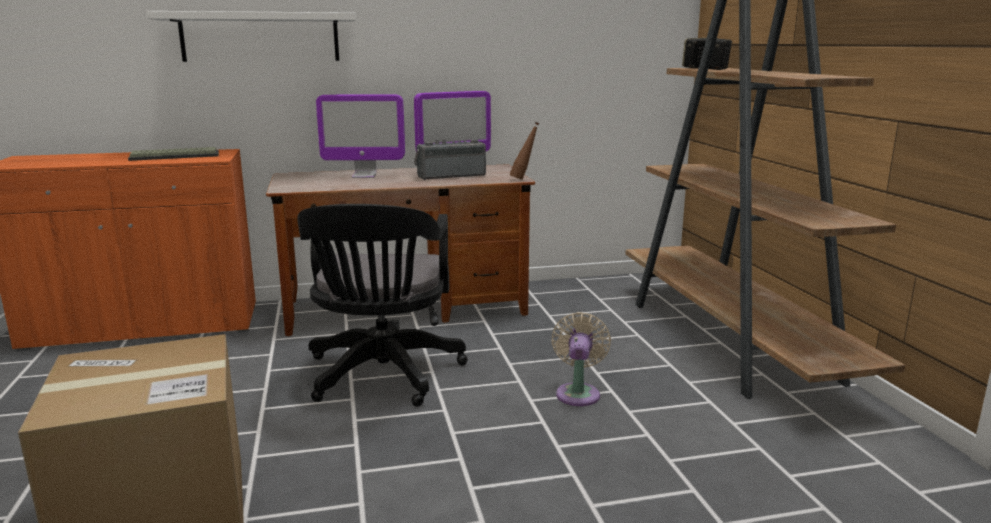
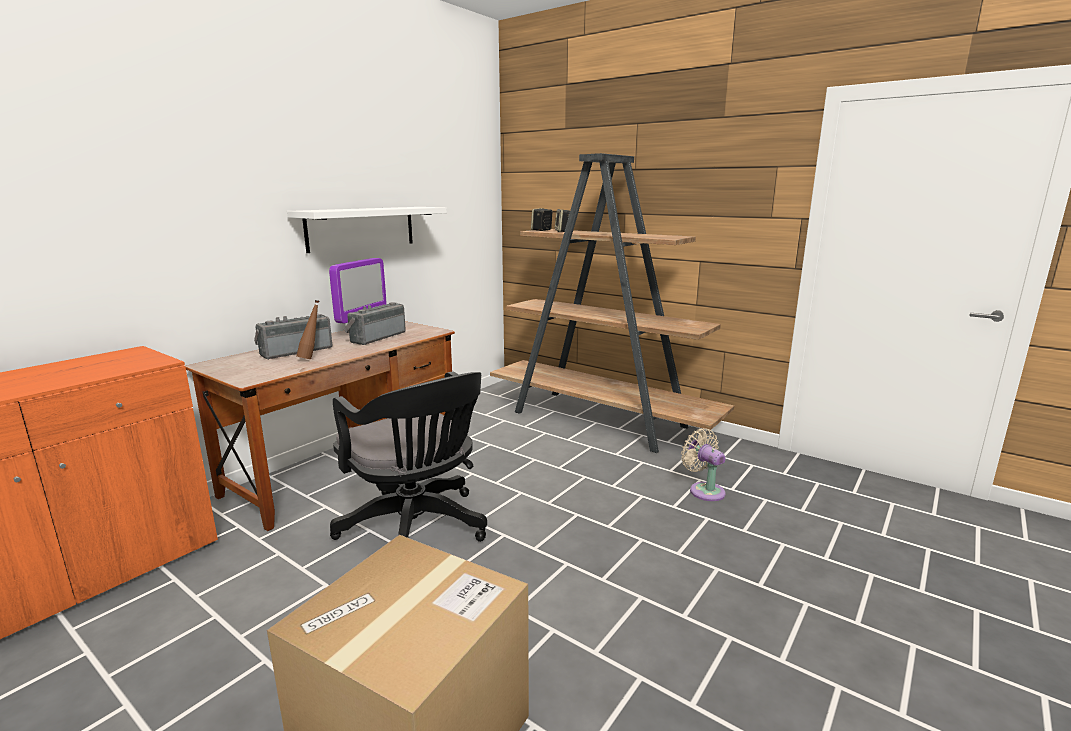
camera: 40 degrees left, 0 degrees up
(176, 156) = (86, 367): keyboard -> none
(260, 37) = (152, 217): white shelf -> white shelf (361, 228)
(364, 176) = (296, 351): monitor -> radio
(524, 179) = (442, 330): brown bottle -> brown bottle (311, 358)
(578, 393) = (568, 485): beige fan -> beige fan (704, 490)

